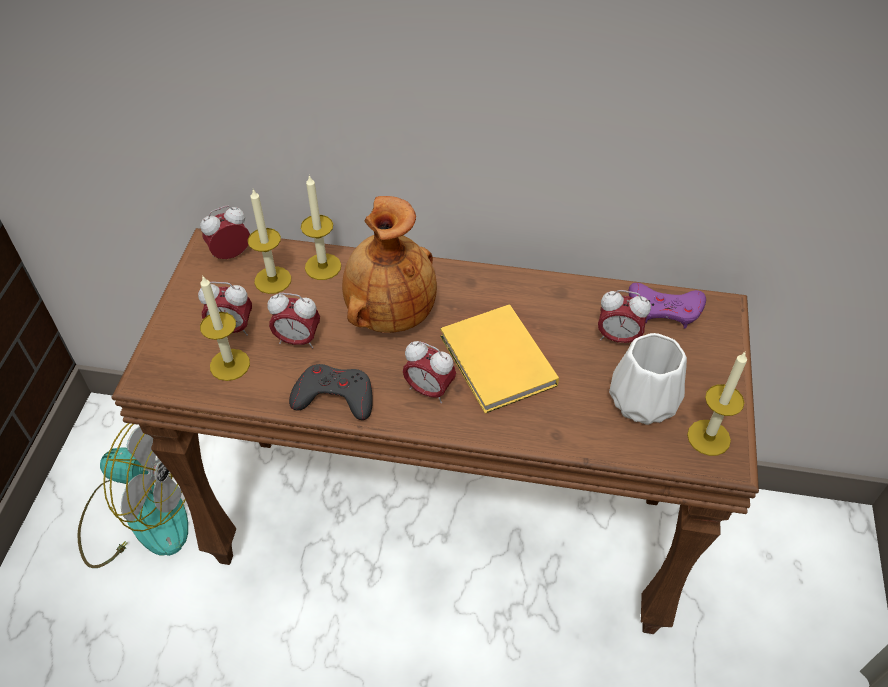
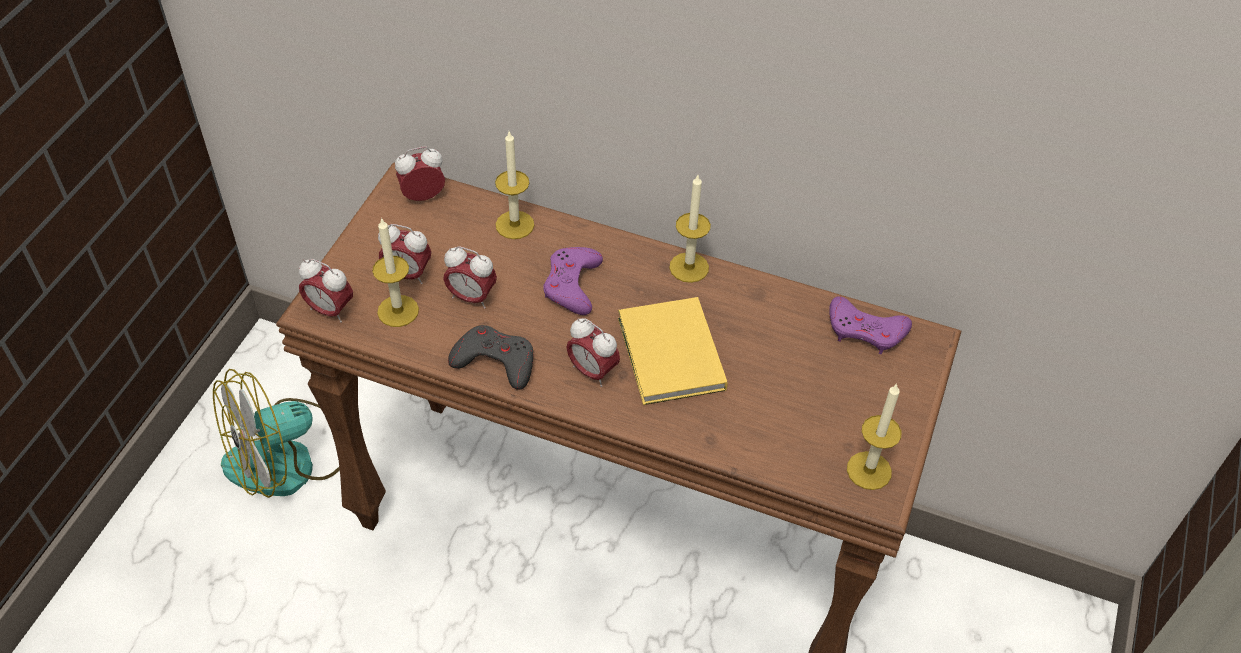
camera: 10 degrees right, 0 degrees up
(141, 514) = (290, 459): fan -> fan turned 120 degrees clockwise
(273, 280) = (460, 230): candle -> candle (689, 267)
(390, 312) = (572, 285): brown vase -> purple game controller
(617, 338) = (805, 352): alarm clock -> alarm clock (330, 310)
(641, 402) = (809, 422): white vase -> none

